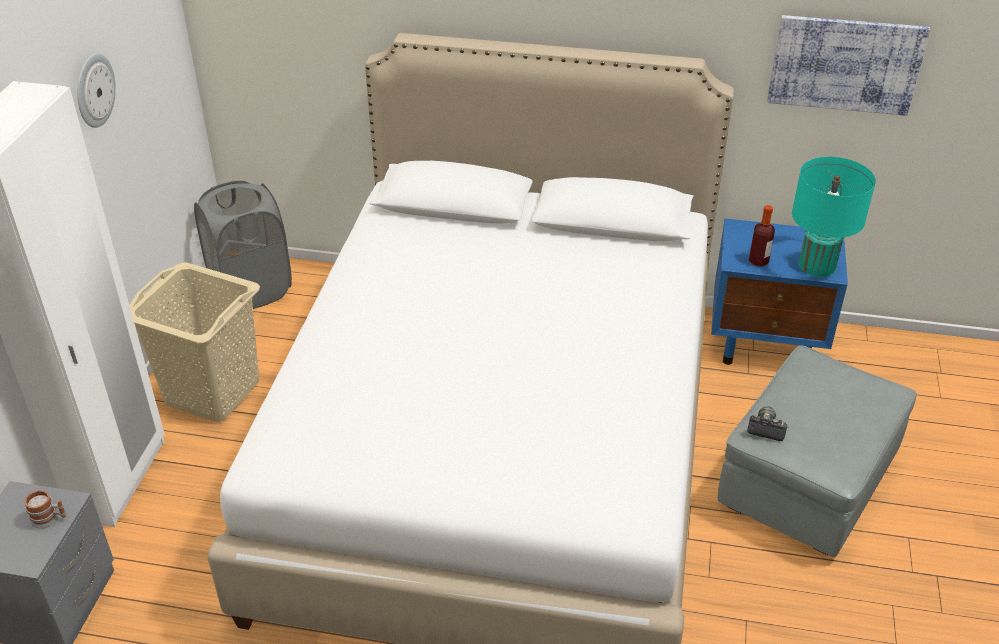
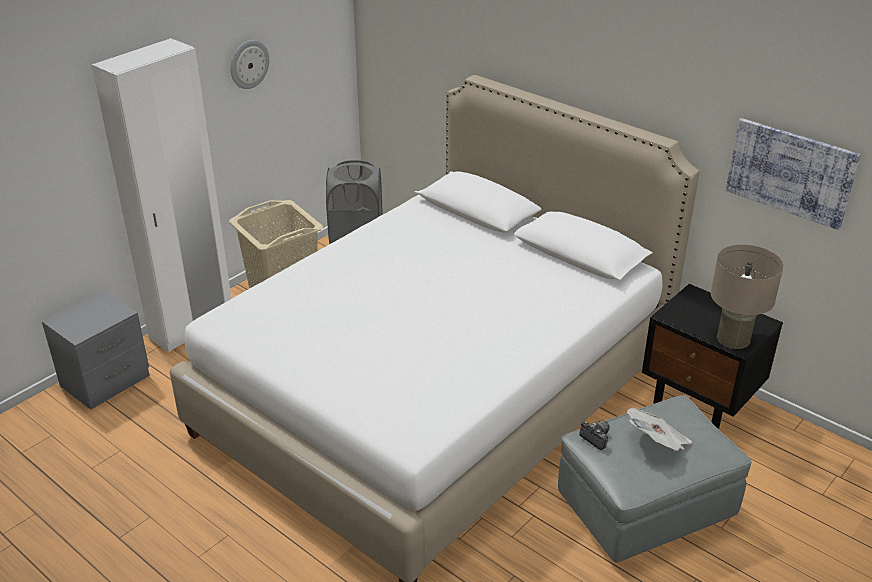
camera: 30 degrees right, 5 degrees down
(49, 518) = (106, 317): mug -> none
(758, 261) = (686, 320): bottle -> none
(766, 344) = (701, 402): blue nightstand -> black nightstand
(817, 265) = (733, 338): turquoise table lamp -> beige table lamp
(826, 409) = (657, 443): none -> newspaper

